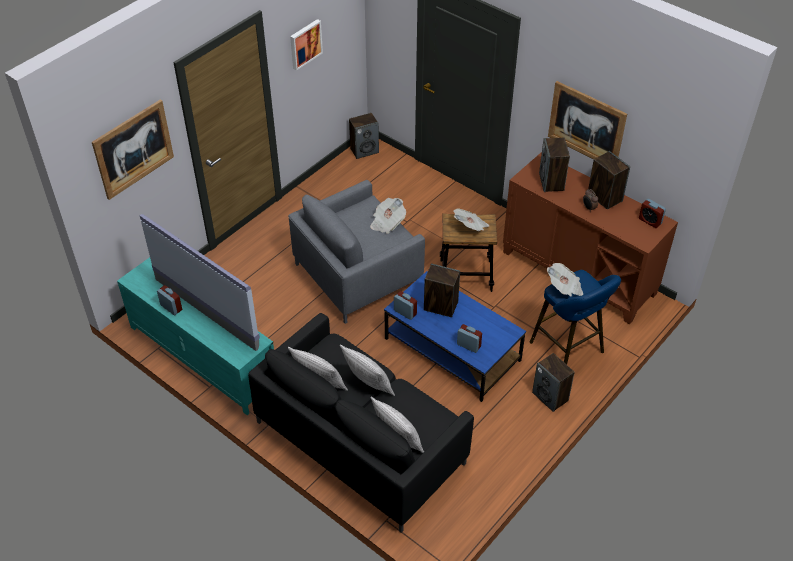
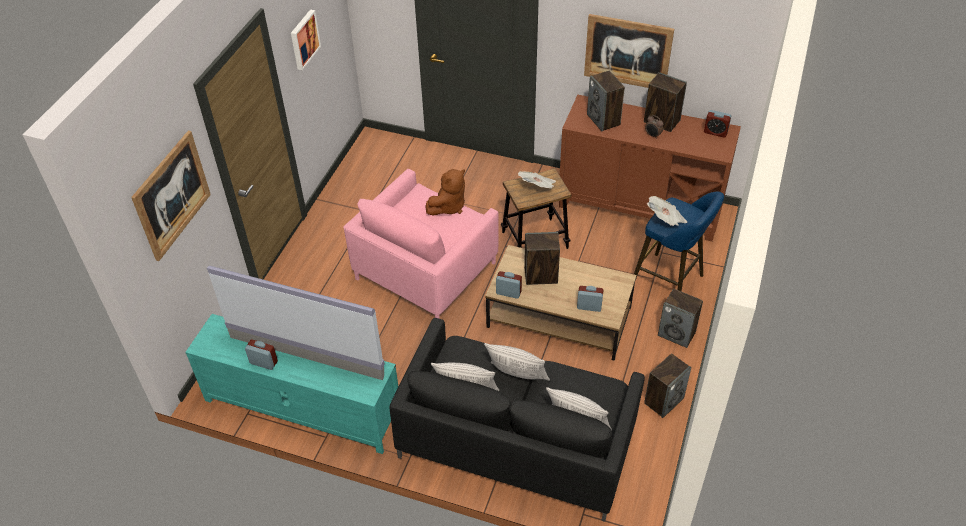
camera: 20 degrees left, 0 degrees up
(357, 274) = (425, 270): grey armchair -> pink armchair
(364, 150) = (370, 144): speaker -> speaker (663, 400)
(387, 222) = (448, 206): newspaper -> brown plush toy
(451, 349) = (558, 317): blue coffee table -> brown coffee table

